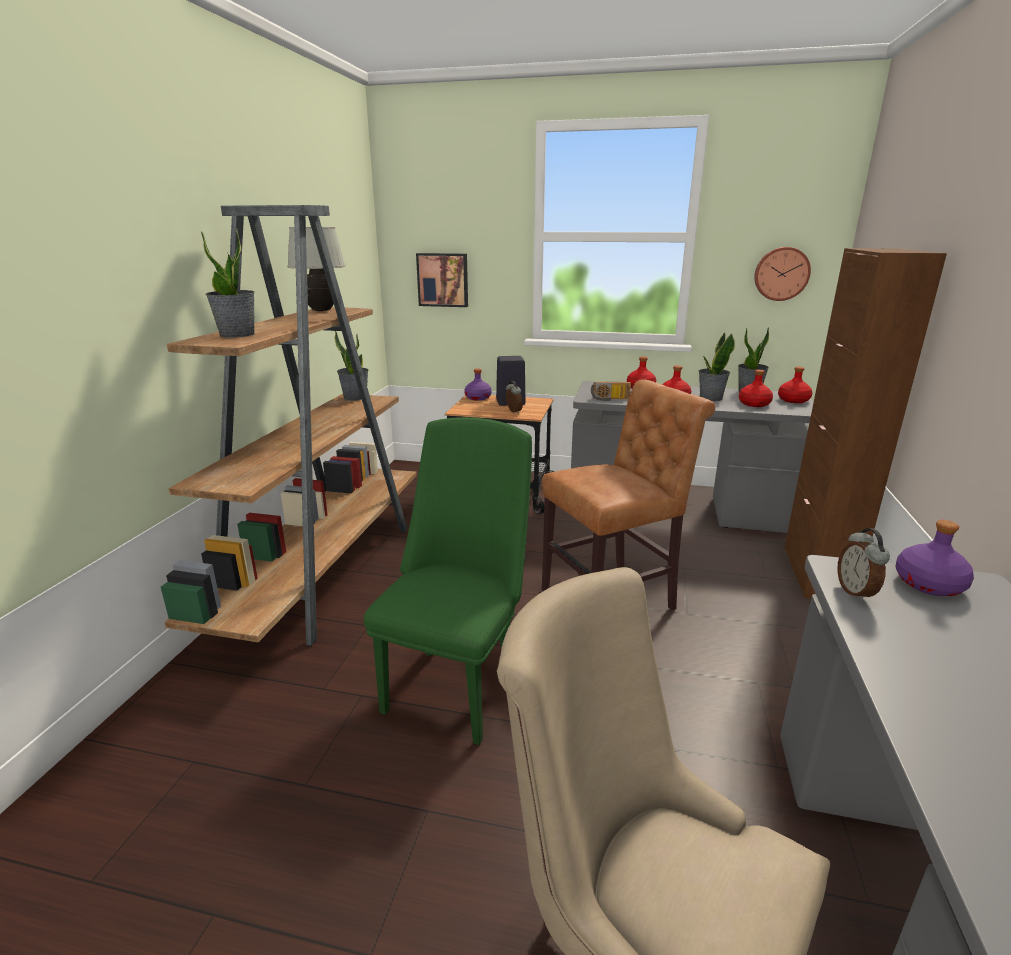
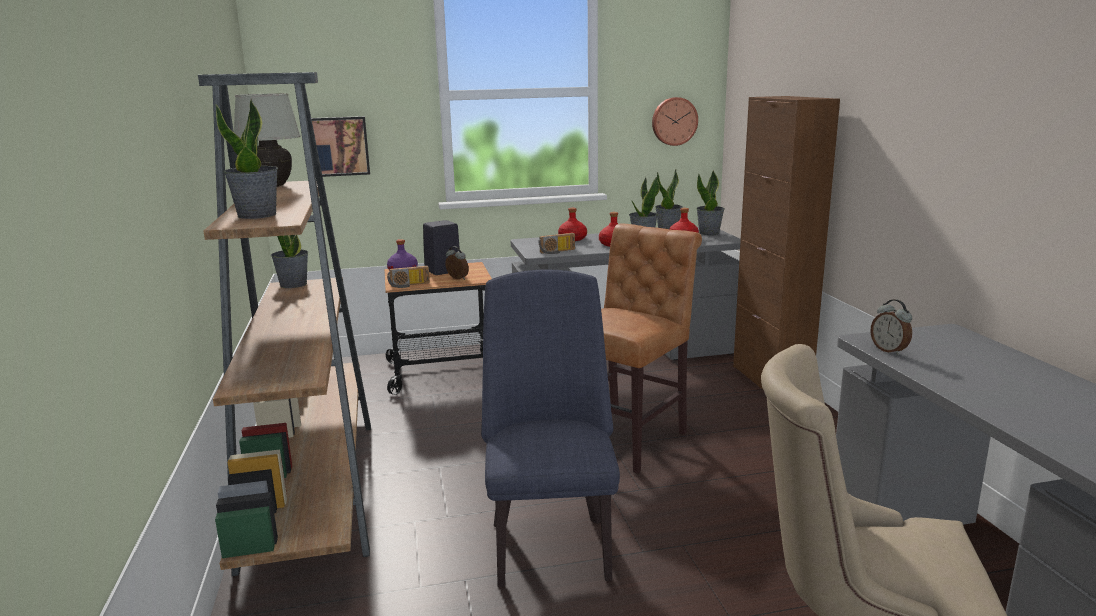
camera: 25 degrees left, 5 degrees down
(457, 684) = (550, 542): green chair -> blue chair
(468, 411) = (409, 285): none -> radio
(793, 400) = (709, 233): red bottle -> potted plant
(928, 584) = (923, 337): purple bottle -> none

